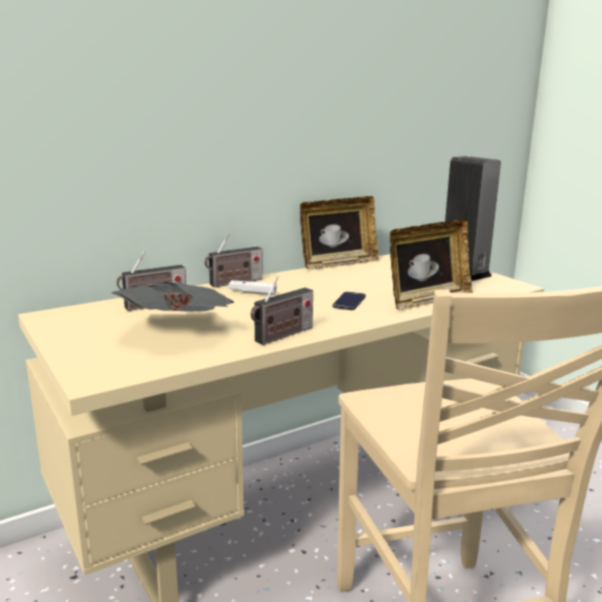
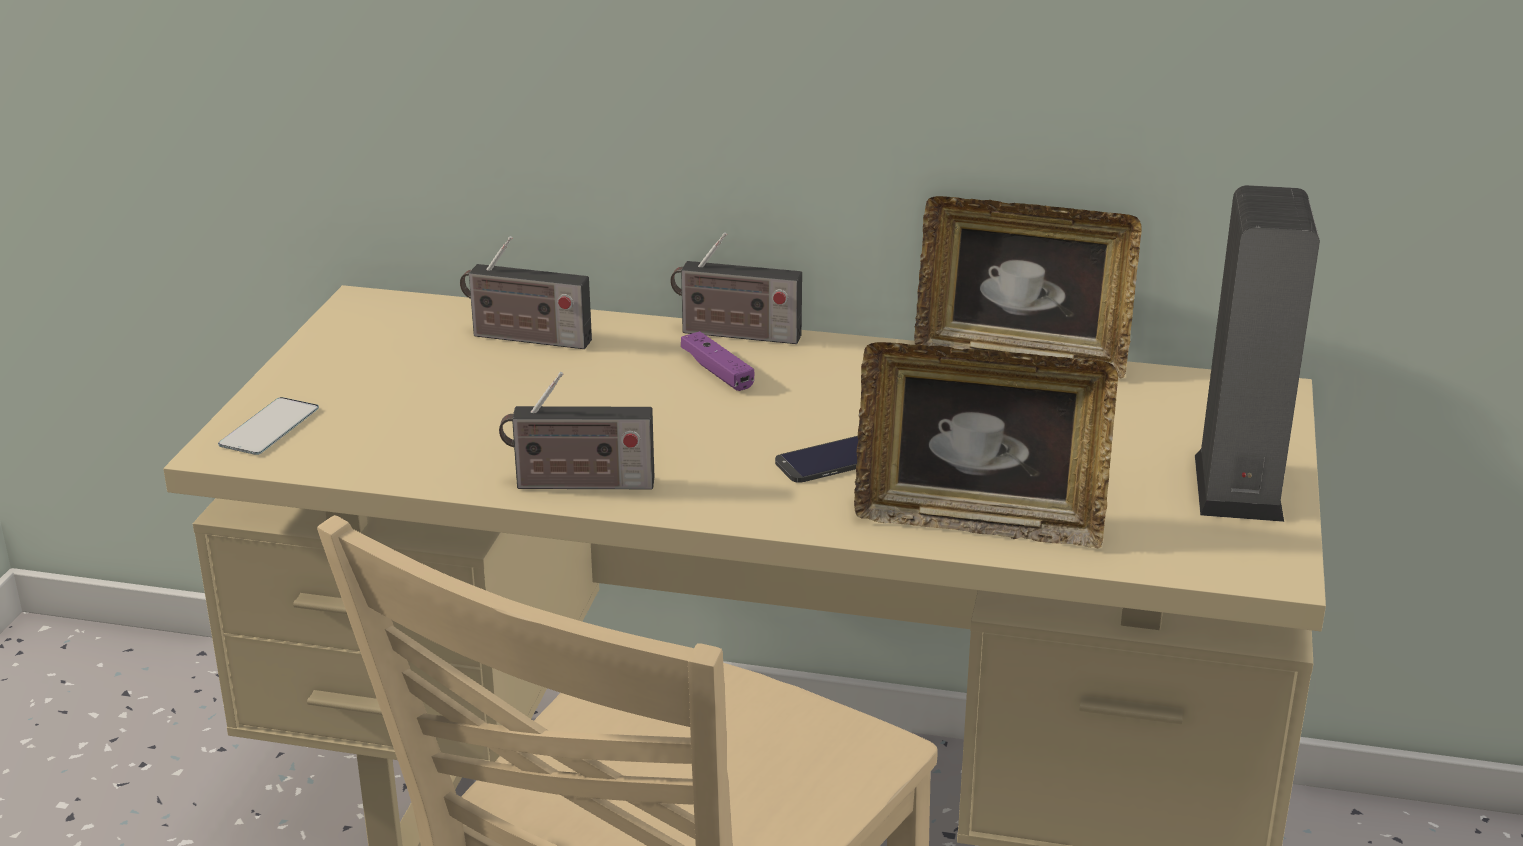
camera: 45 degrees right, 10 degrees up
(96, 366) = (269, 427): none -> phone
(178, 330) = (468, 406): newspaper -> none
(252, 292) = (717, 371): white game controller -> purple game controller

